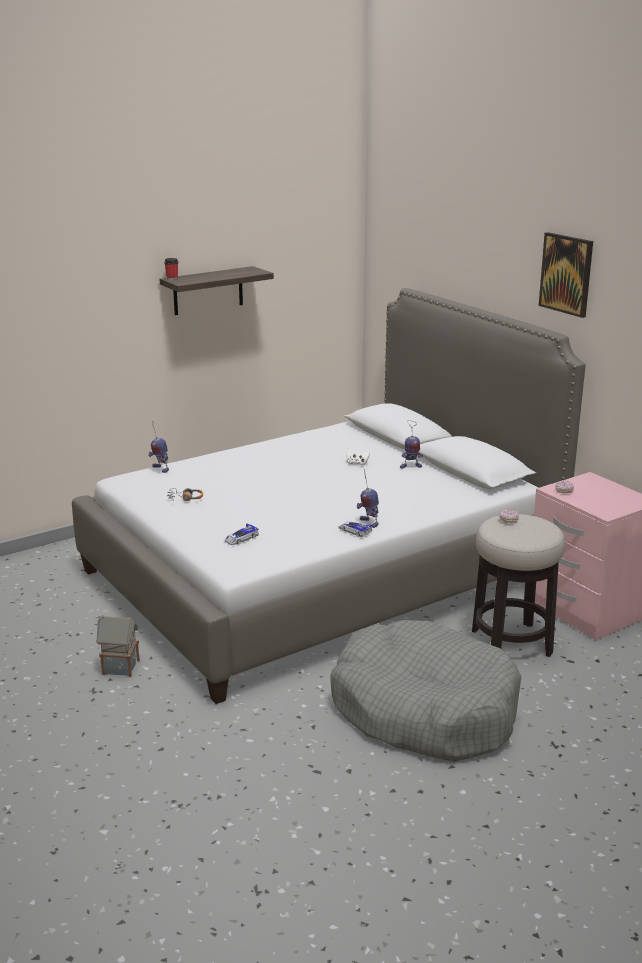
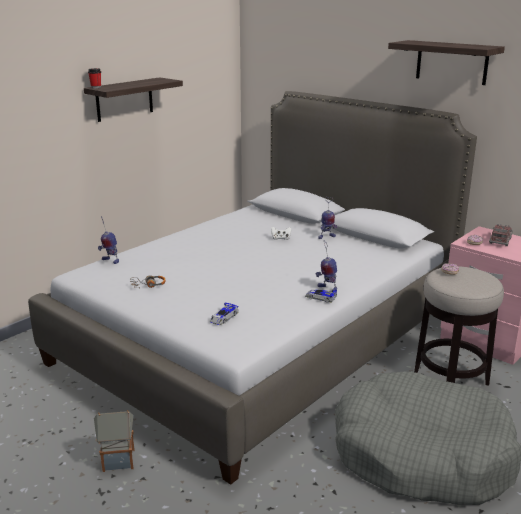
camera: 15 degrees left, 0 degrees up
(566, 274) = (451, 62): picture -> shelf
(598, 491) = (500, 241): none -> toy truck

